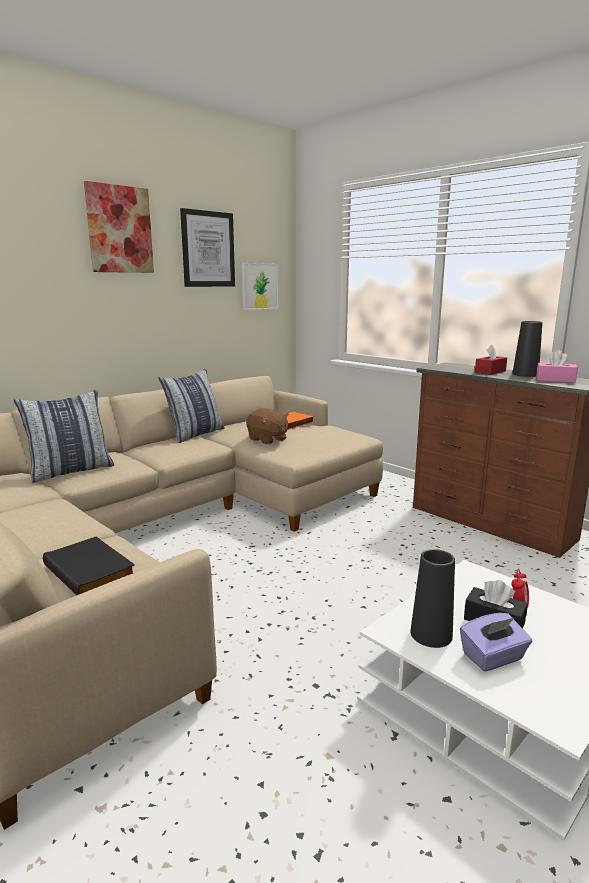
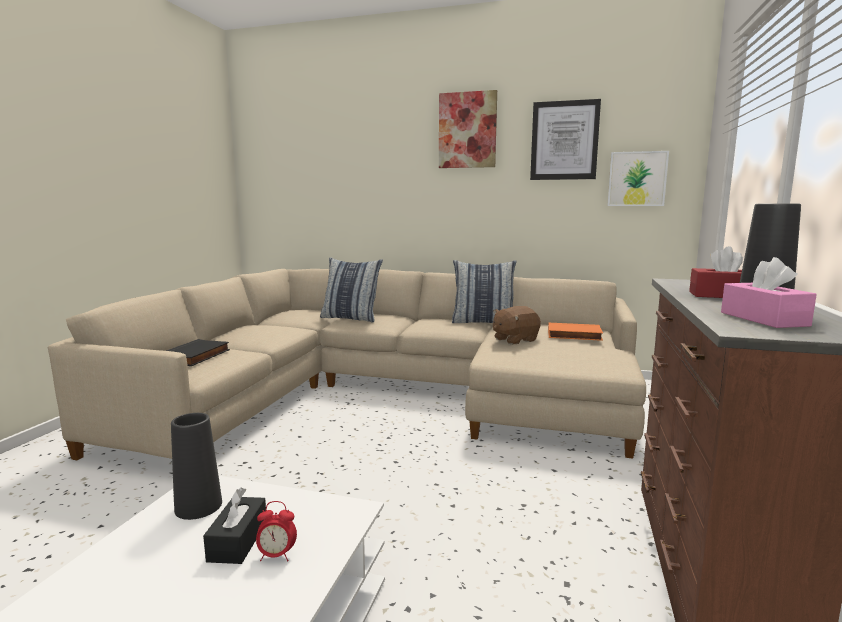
camera: 60 degrees right, 5 degrees down
(267, 439) = (514, 340): brown plush toy -> brown plush toy turned 45 degrees clockwise
(493, 657) = (160, 549): purple tissue box -> none

